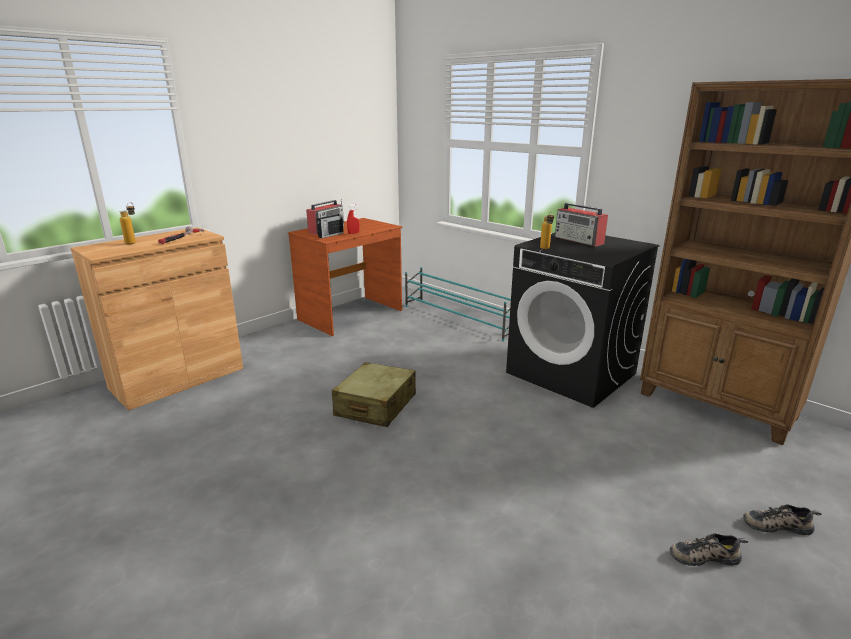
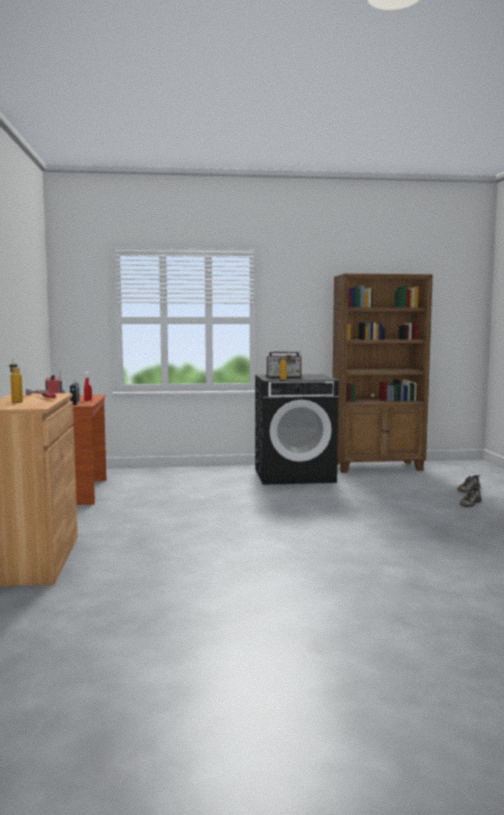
camera: 50 degrees left, 15 degrees down
(375, 405) = (233, 517): beige suitcase -> none
(458, 319) = (163, 473): turquoise shoe rack -> none

